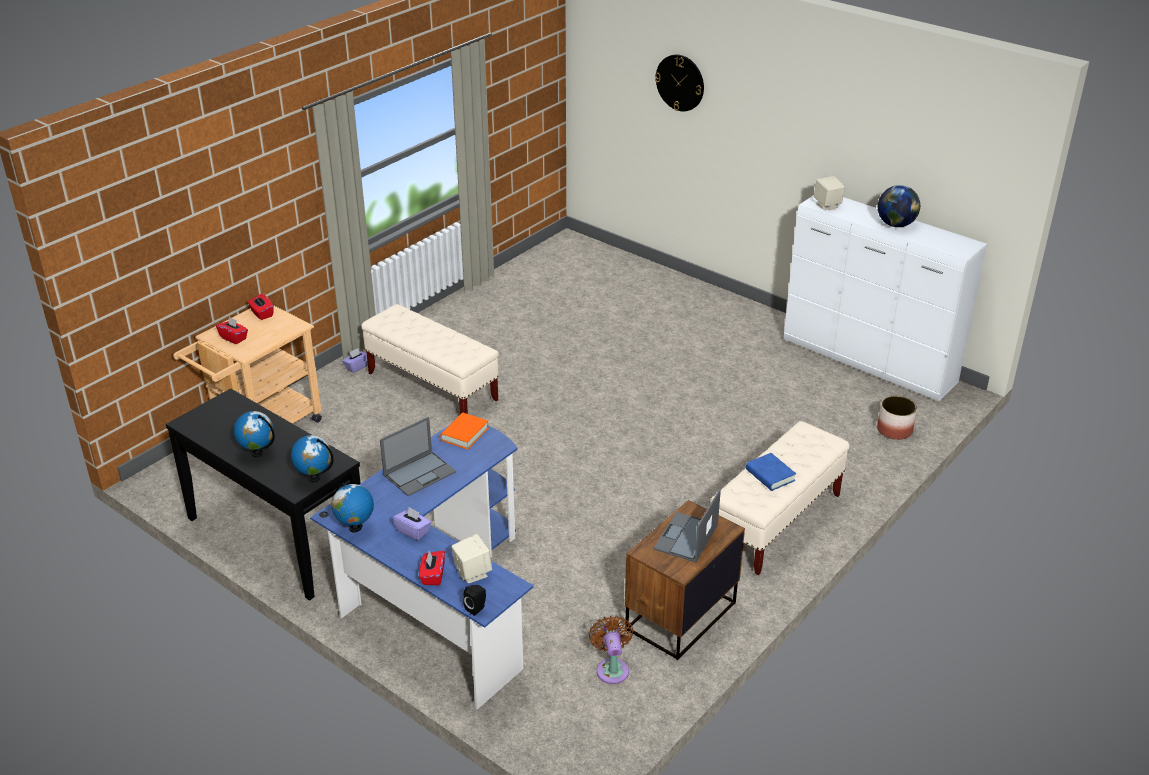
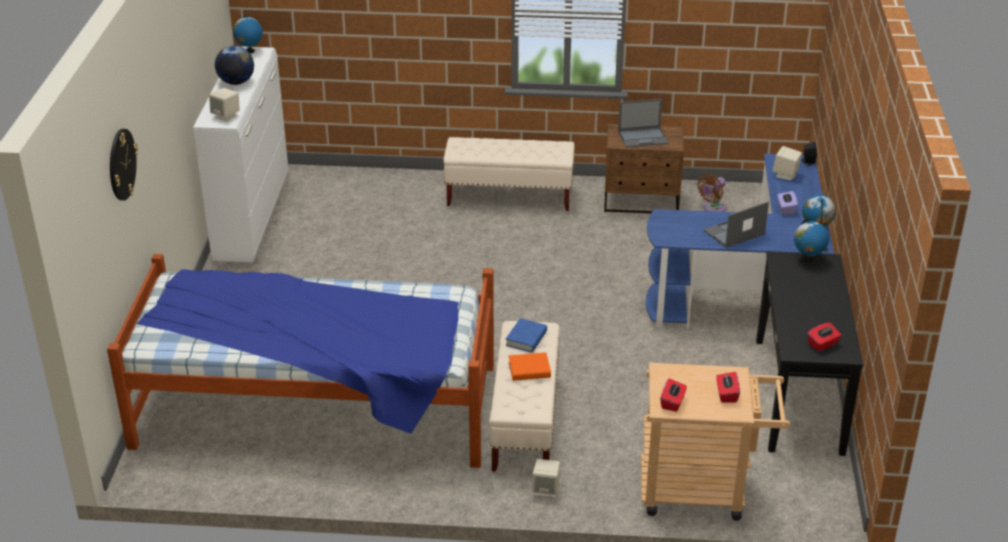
camera: 125 degrees left, 0 degrees up
(257, 453) = (823, 298): globe -> globe (249, 51)
(357, 367) = (546, 489): purple tissue box -> beige speaker
(420, 473) = (733, 233): laptop -> laptop turned 45 degrees counterclockwise
(432, 576) = (808, 186): red tissue box -> red tissue box (823, 344)
(464, 434) = (670, 235): orange book -> orange book (529, 370)
(558, 312) = (317, 407): none -> bed
(770, 475) = (525, 149): blue book -> blue book (526, 339)
(894, 430) = (345, 183): planter -> none

